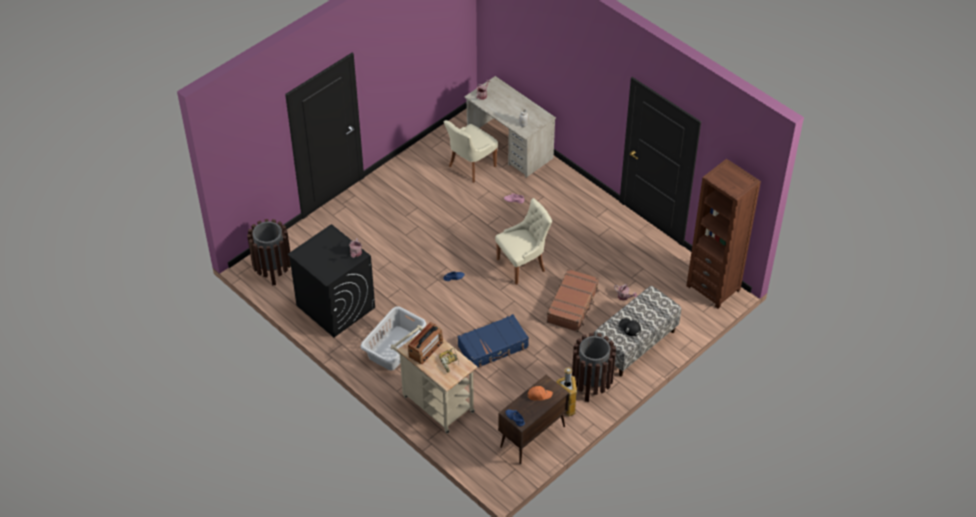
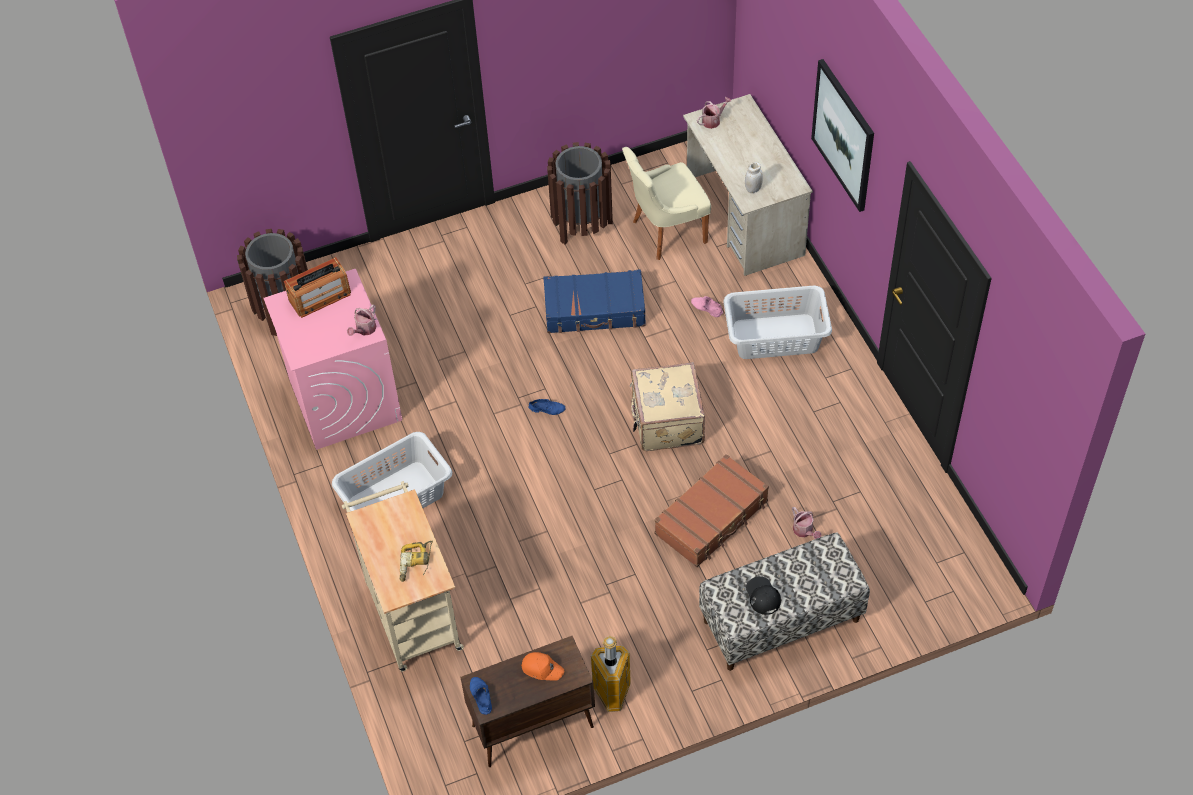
camera: 25 degrees right, 5 degrees up
(335, 306) = (344, 399): black washing machine -> pink washing machine
(426, 349) = (390, 528): radio -> radio (320, 297)
(493, 347) = (549, 548): blue suitcase -> blue suitcase (595, 310)
(523, 264) = (666, 422): beige chair -> beige suitcase
(559, 204) = (776, 337): none -> grey laundry basket
(578, 77) = (843, 135): none -> picture
(591, 385) = (673, 669): brown trash can -> brown trash can (582, 224)
(713, 288) = (963, 564): brown bookcase -> none

